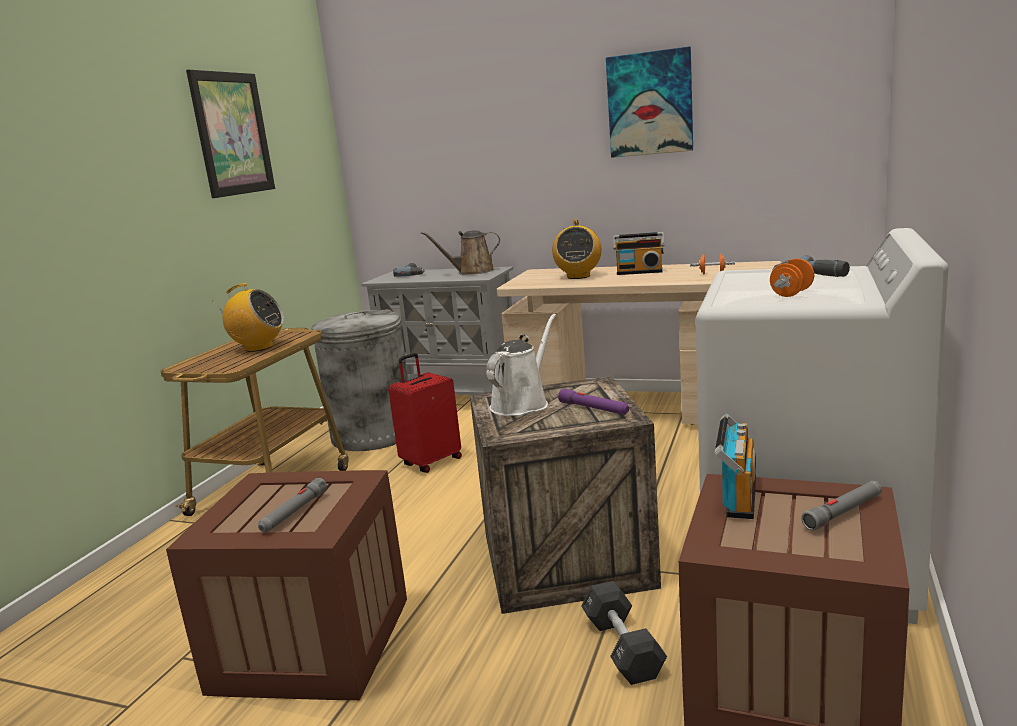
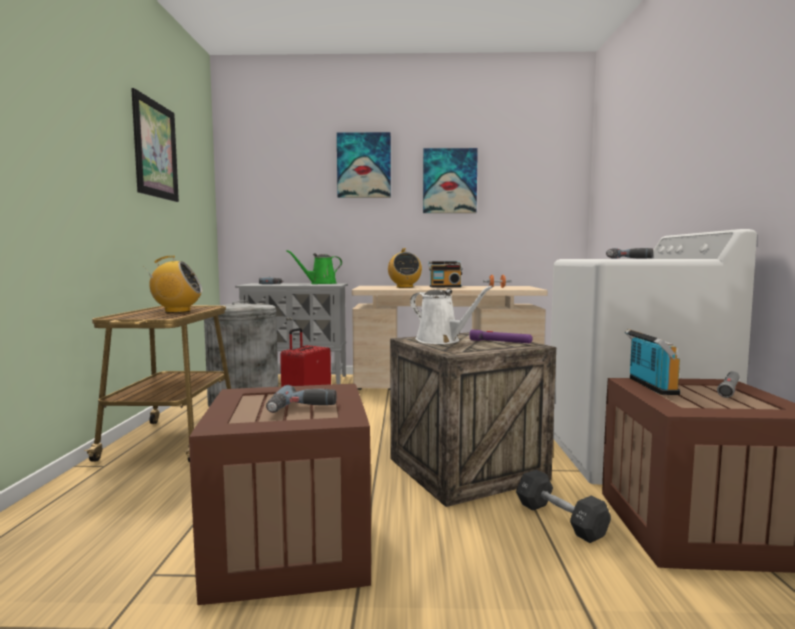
camera: 20 degrees left, 10 degrees down
(294, 512) = (302, 407): grey flashlight -> power drill
(472, 272) = (320, 283): brown watering can -> green watering can
(522, 403) = (441, 341): white watering can -> white watering can turned 120 degrees clockwise
(523, 93) = (364, 165): none -> picture
(791, 294) = (641, 258): orange dumbbell -> none

